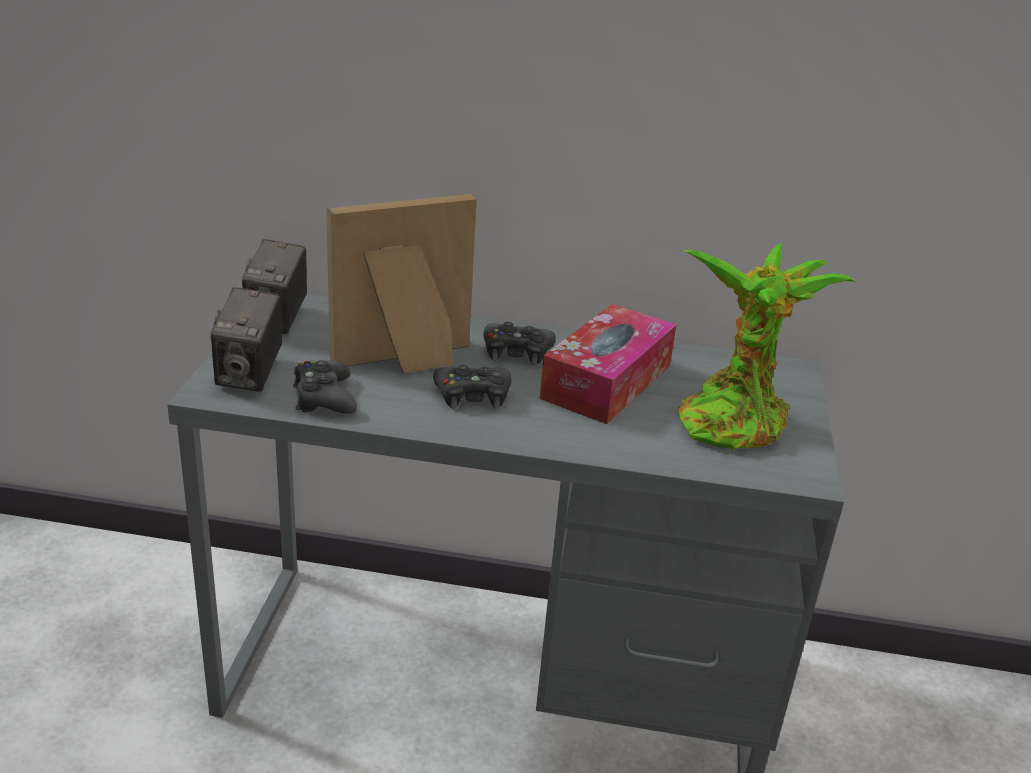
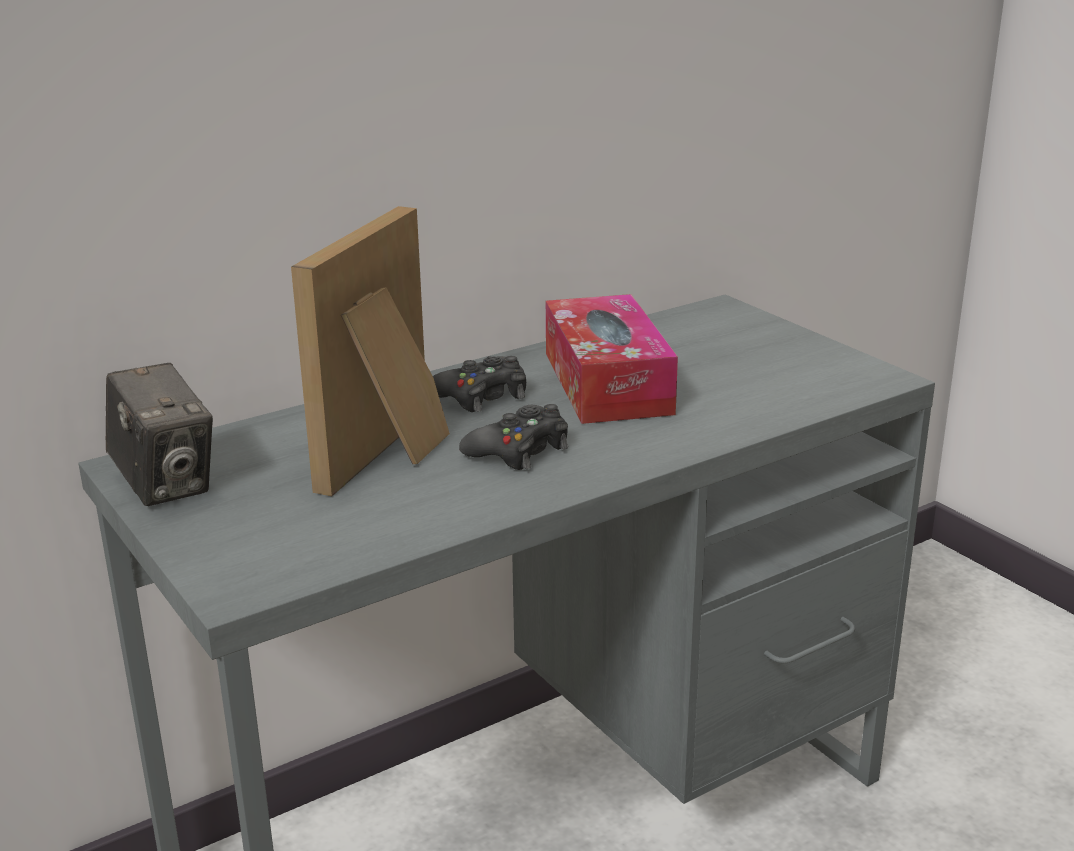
camera: 40 degrees left, 5 degrees down
(250, 375) = (250, 549): camera -> none
(324, 398) = (379, 527): black game controller -> none
(734, 419) = (756, 363): potted plant -> none

